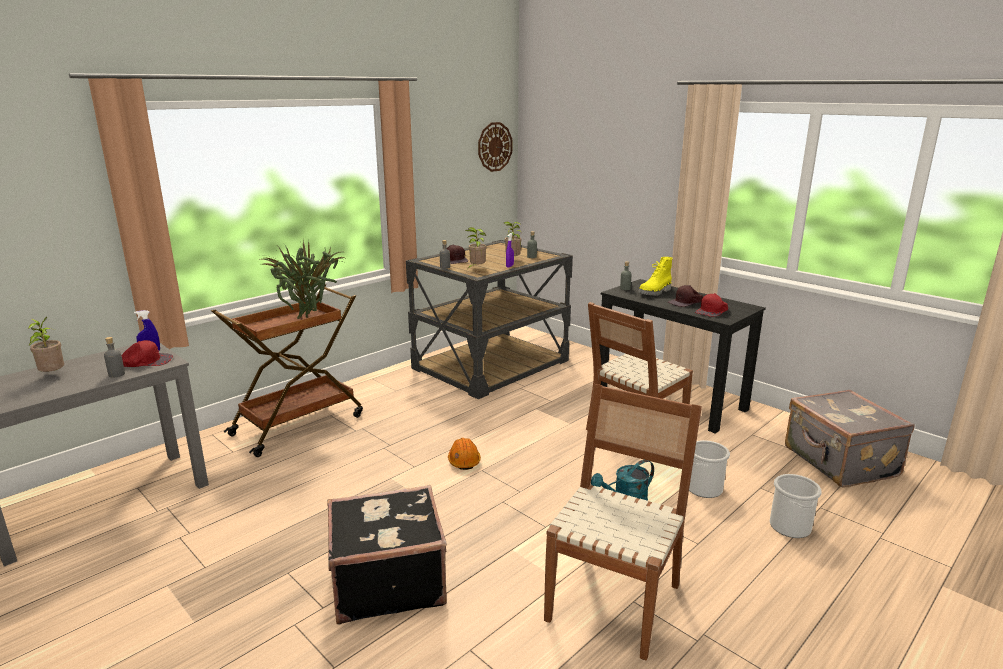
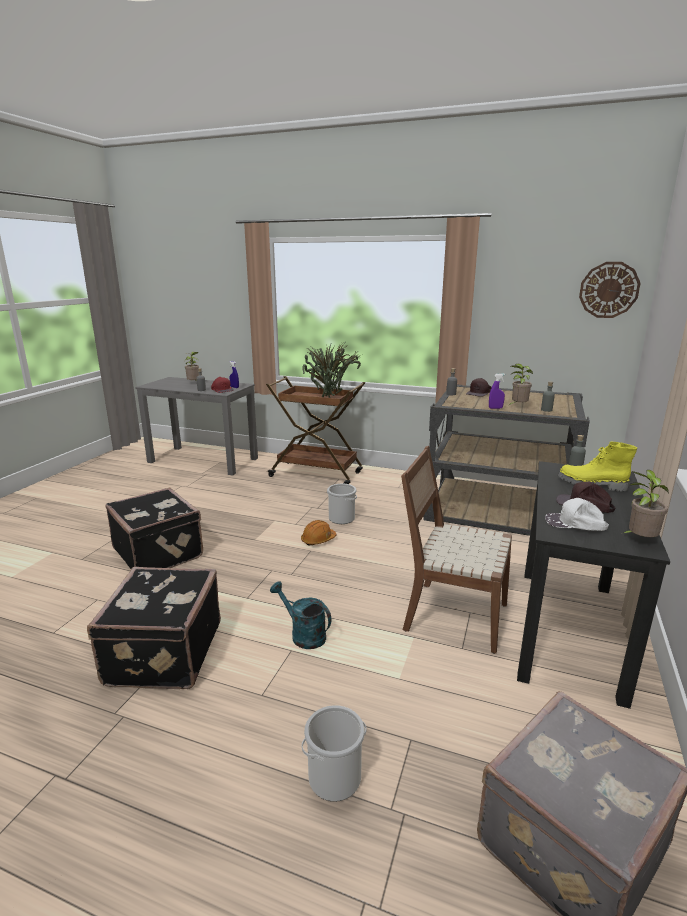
camera: 65 degrees right, 0 degrees up
(476, 268) = (467, 401): potted plant -> potted plant (639, 540)
(615, 598) = (162, 653): chair -> black suitcase
(704, 488) = (373, 686): bucket -> bucket (342, 518)
(712, 311) = (575, 524): red cap -> white cap

